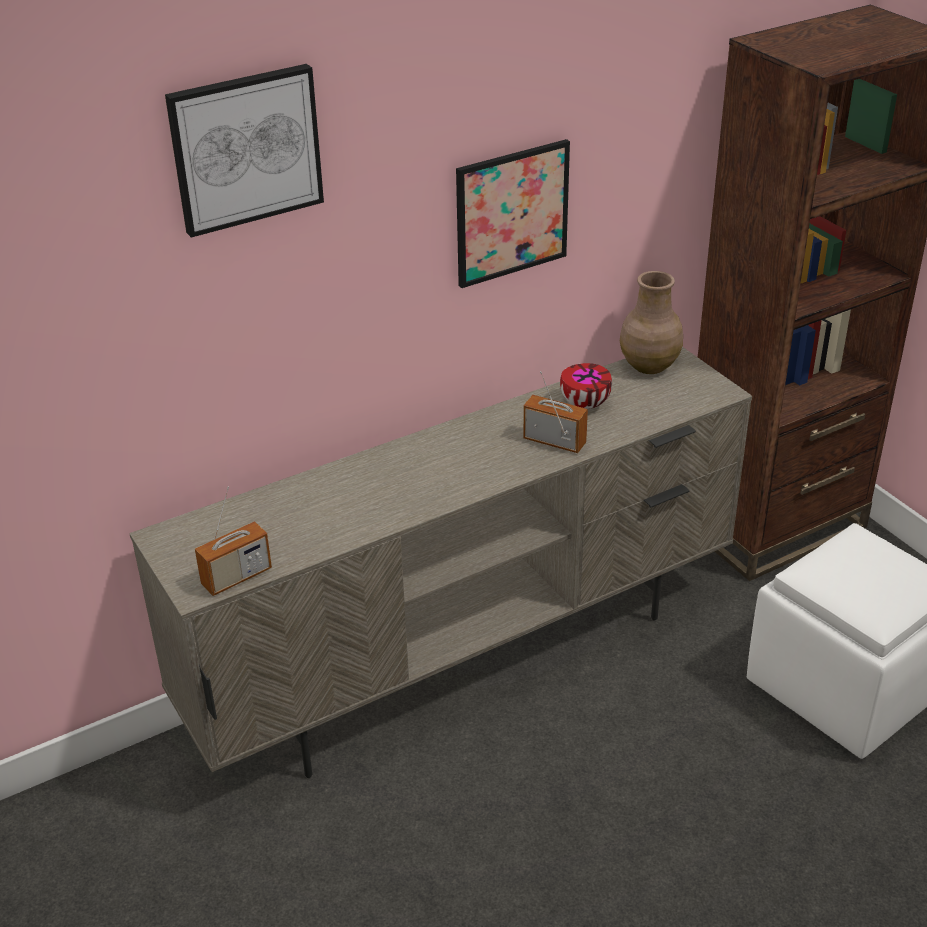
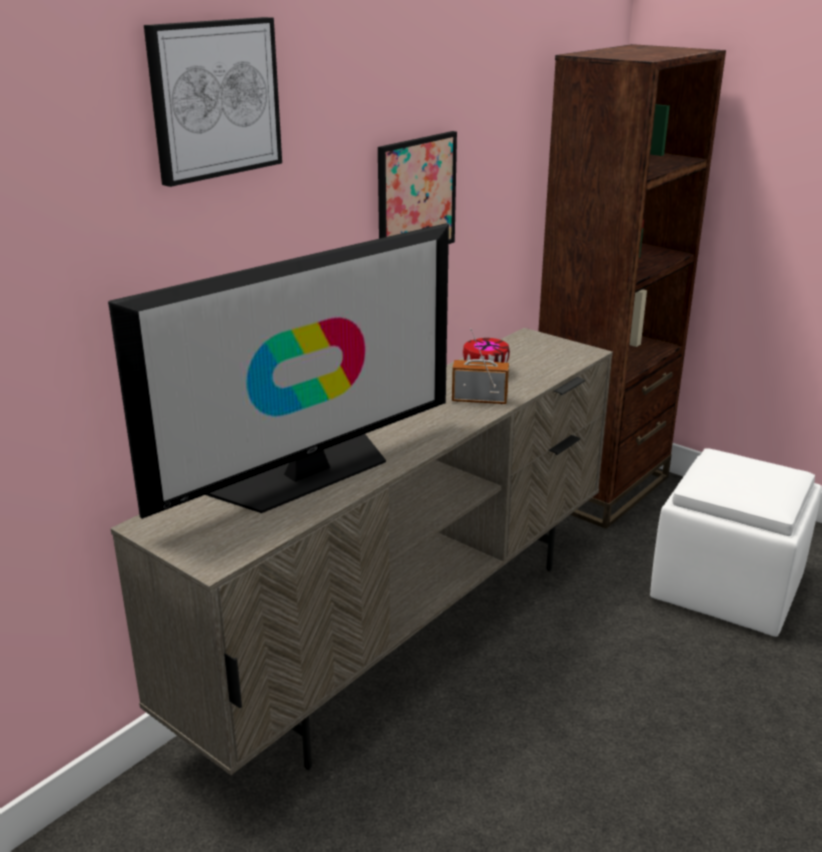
camera: 20 degrees left, 10 degrees down
(236, 577) = (250, 543): radio -> none
(329, 506) = (307, 474): none -> television
(648, 365) = (516, 343): brown vase -> none

